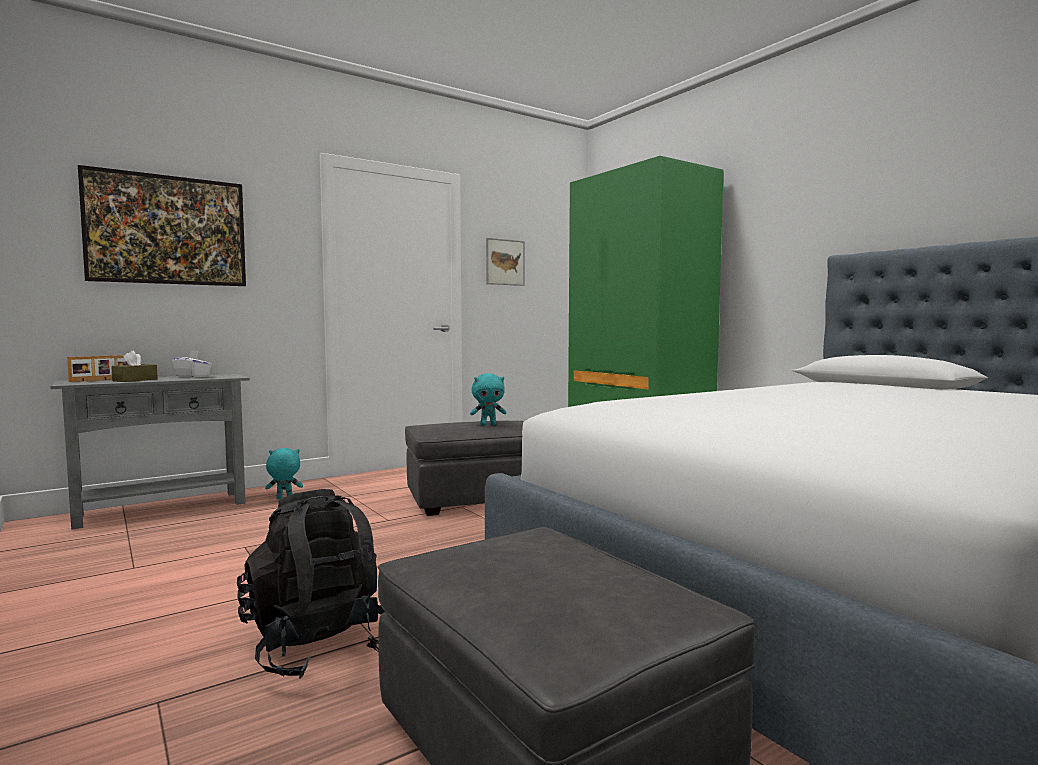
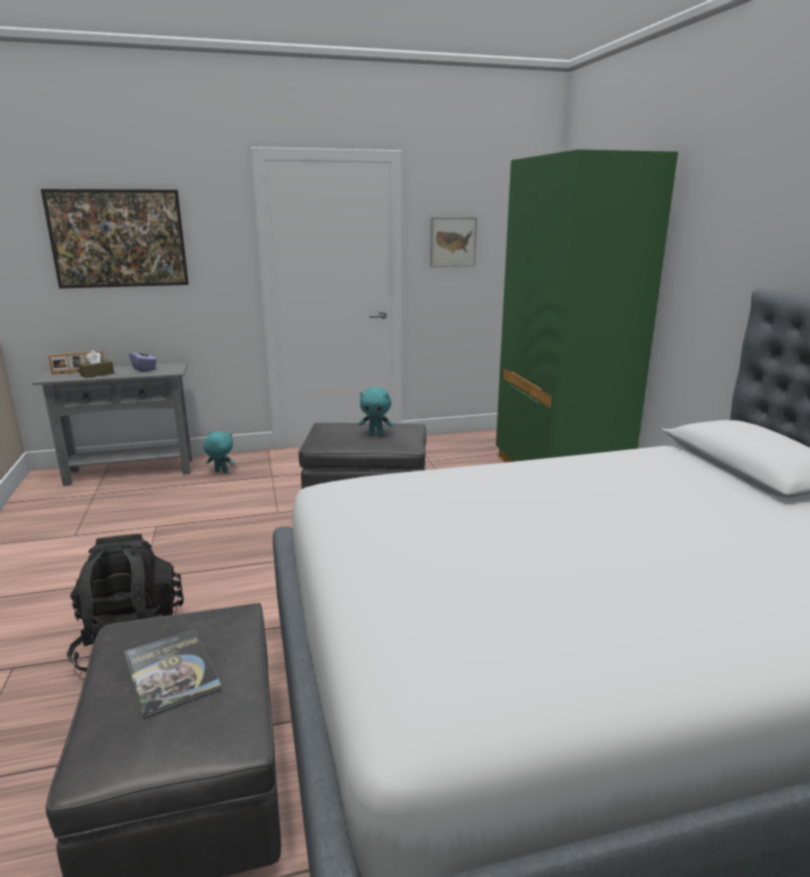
camera: 20 degrees right, 15 degrees up
(192, 376) = (144, 369): white tissue box -> purple tissue box
(540, 573) = (171, 672): none -> book

